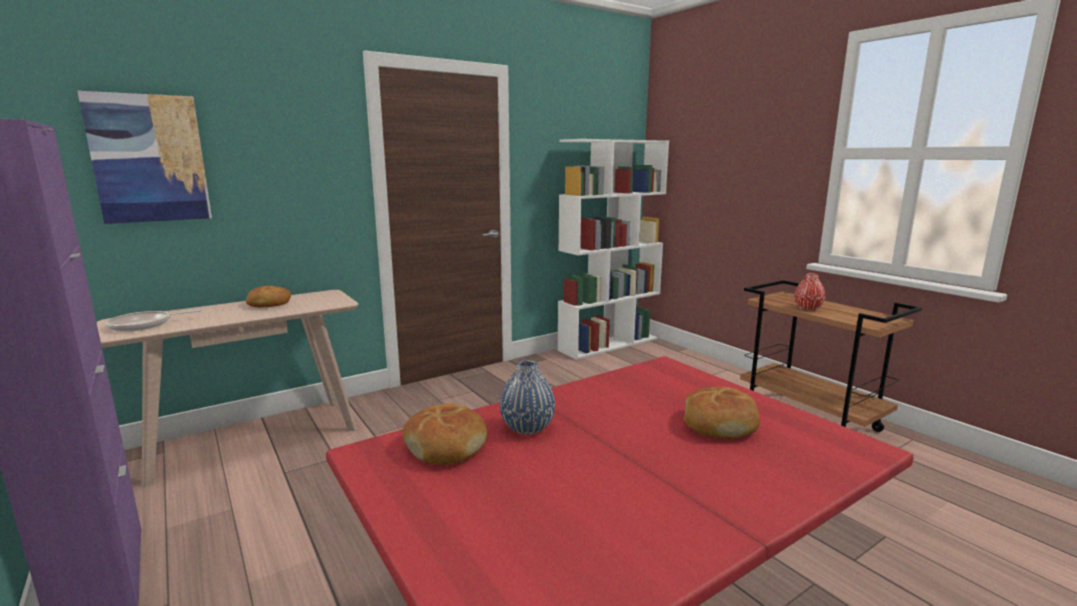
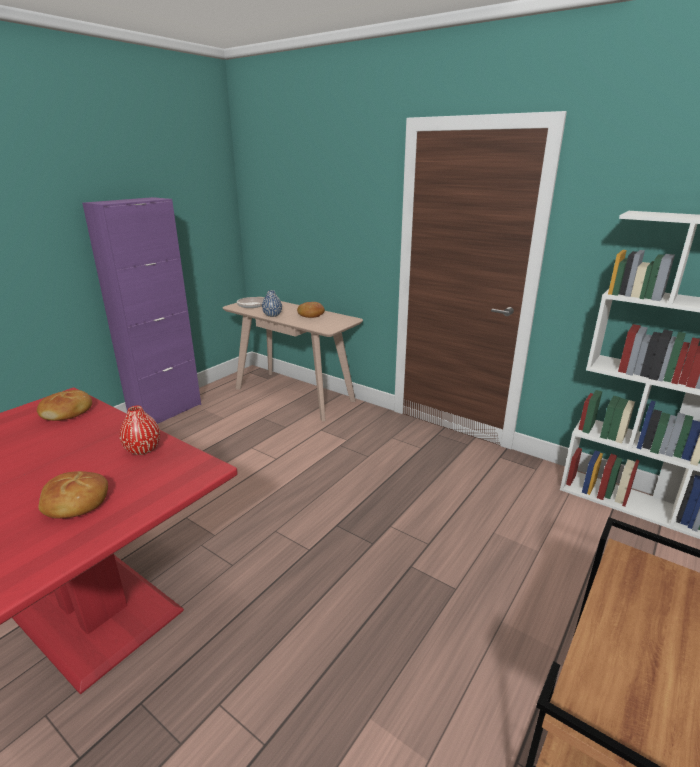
camera: 70 degrees right, 10 degrees up
(149, 159) = (282, 207): picture -> none
(527, 427) = (87, 430): blue vase -> blue vase (272, 315)
(808, 308) = (622, 613): red vase -> red vase (143, 449)

